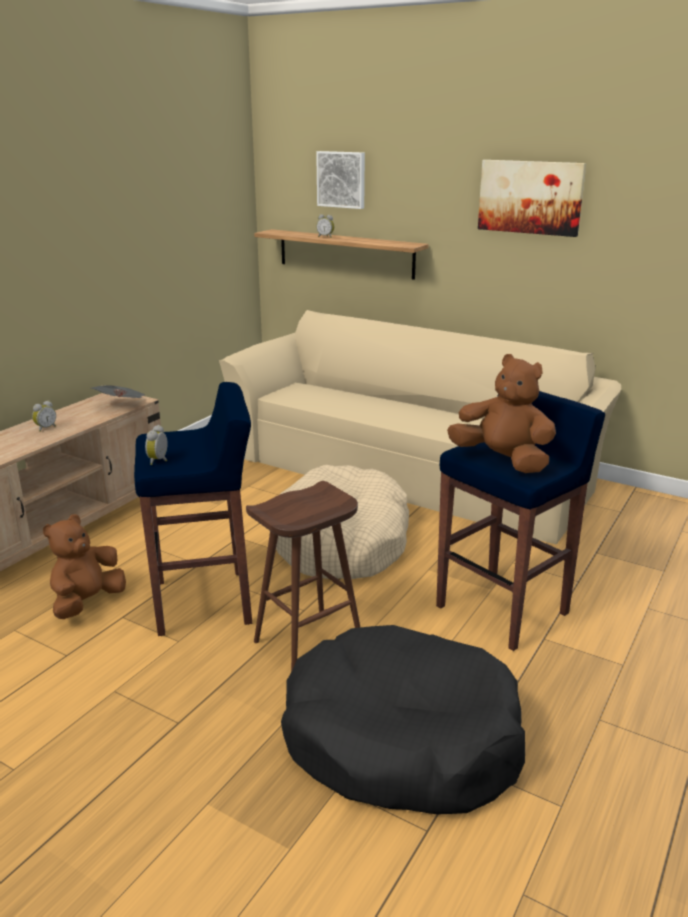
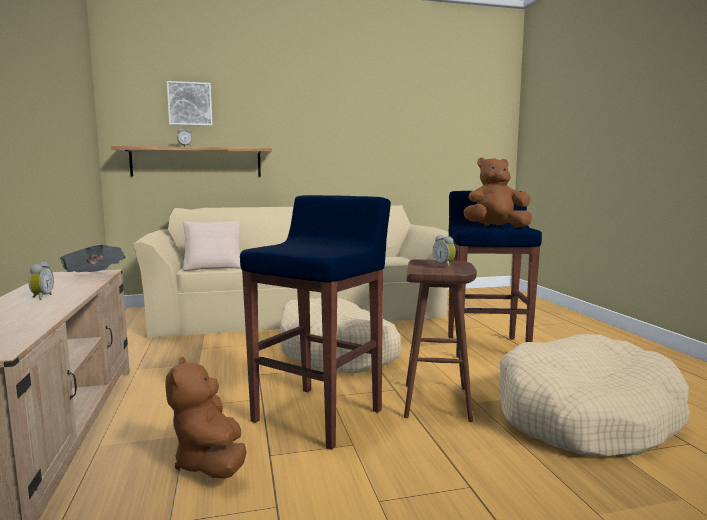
camera: 45 degrees left, 15 degrees down
(159, 461) = (318, 251): alarm clock -> alarm clock (444, 265)
(305, 395) = (213, 267): none -> beige pillow
(401, 739) = (585, 416): black dog bed -> beige dog bed
(530, 197) = (341, 114): picture -> none

